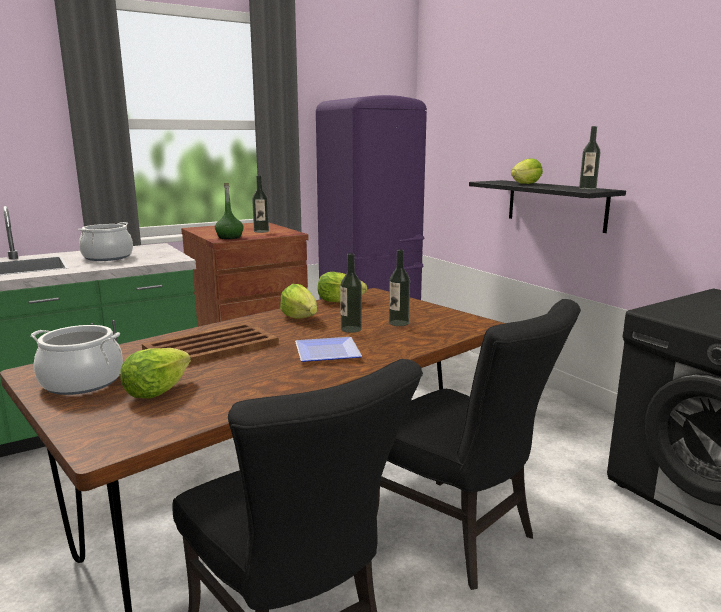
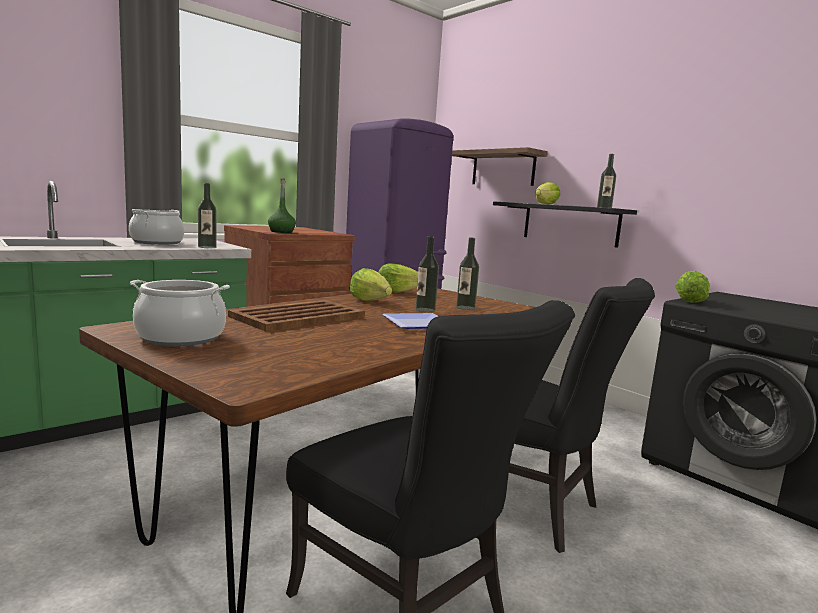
camera: 10 degrees left, 5 degrees down
(156, 391) = (268, 346): lettuce -> lettuce (688, 301)
(261, 231) = (307, 231): bottle -> bottle (207, 247)
(485, 140) = (503, 168): none -> shelf

